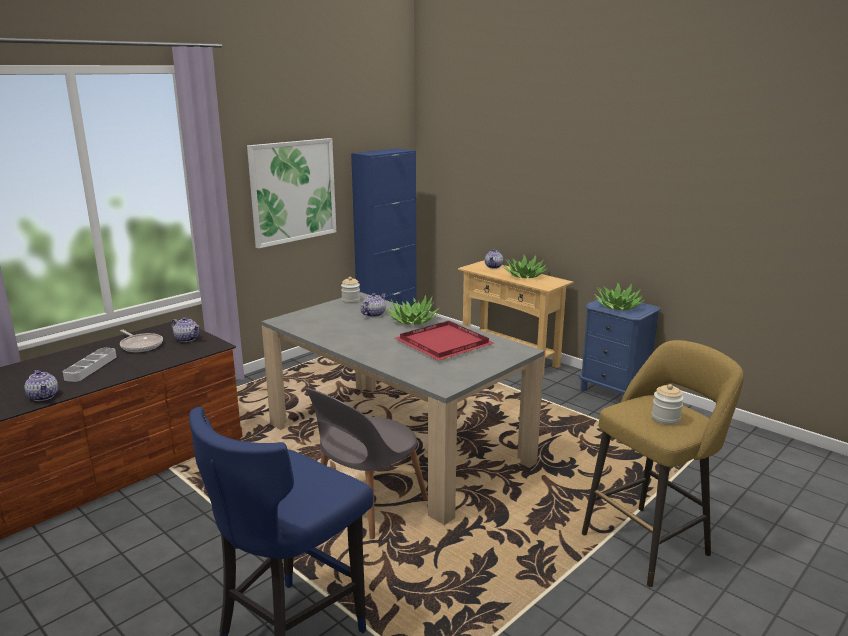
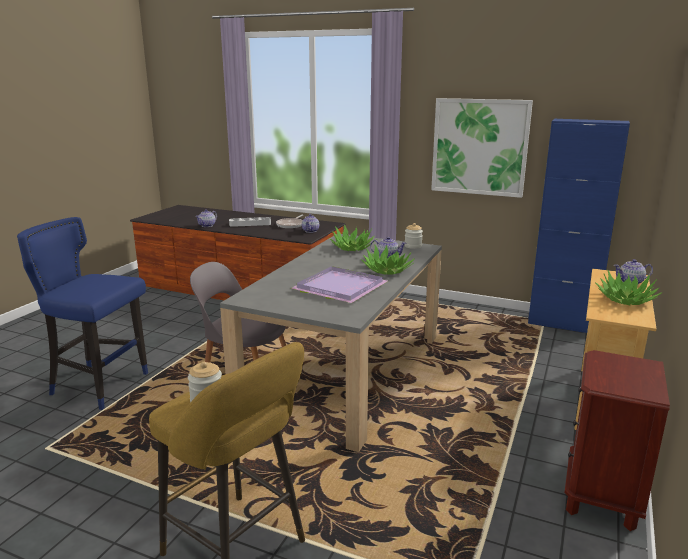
camera: 70 degrees right, 0 degrees up
(443, 344) = (338, 288): red tray -> purple tray
(613, 391) = (601, 496): blue nightstand -> brown nightstand
(618, 306) = (614, 371): potted plant -> potted plant (352, 248)

